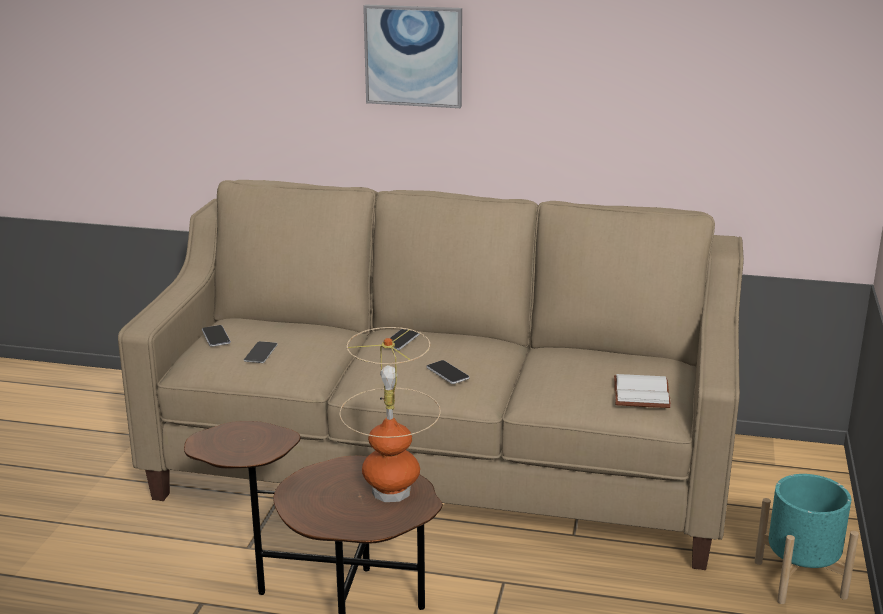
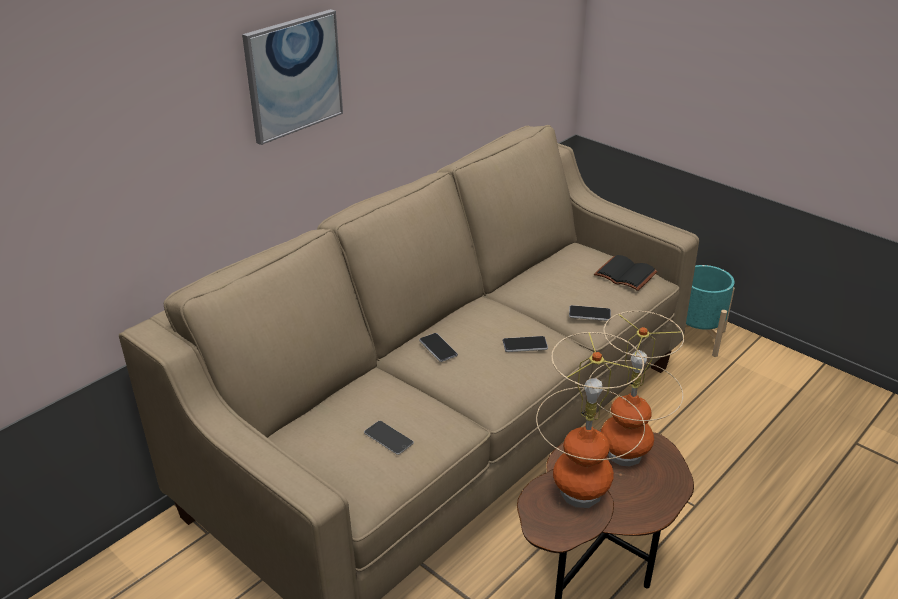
camera: 60 degrees left, 10 degrees up
(216, 337) = (321, 458): phone -> phone (589, 314)
(262, 445) = (580, 493): none -> table lamp
(639, 393) = (623, 275): white book -> black book

